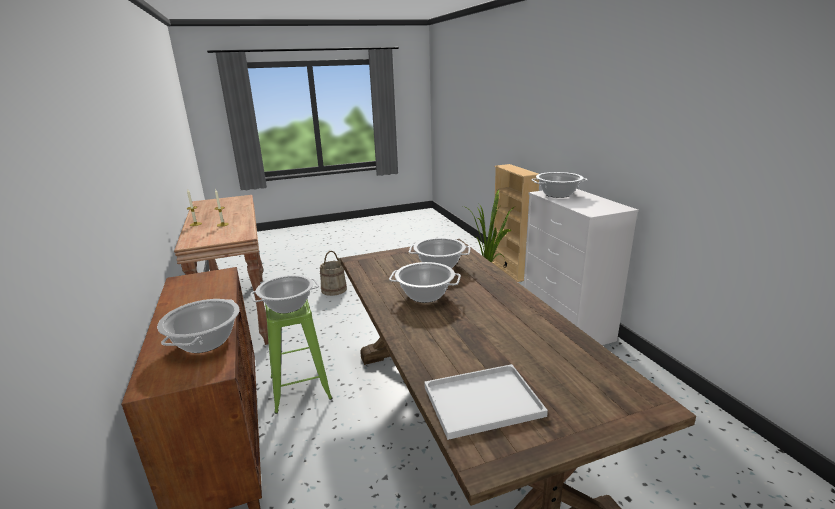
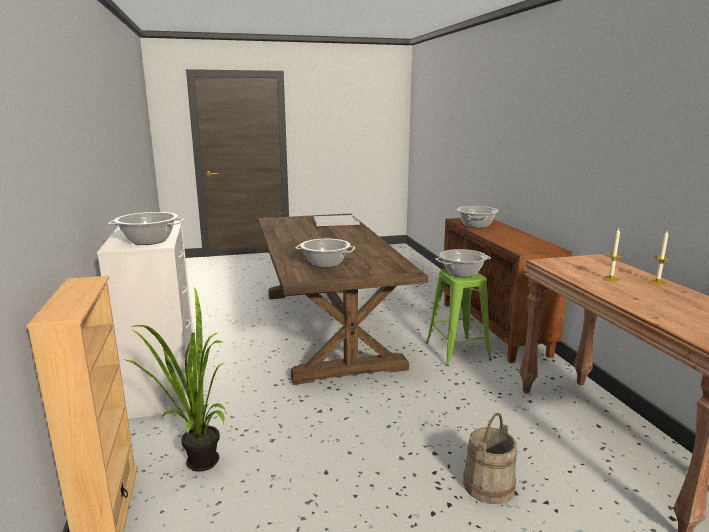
camera: 175 degrees left, 5 degrees down
(425, 295) = (347, 248): cooking pot -> none

